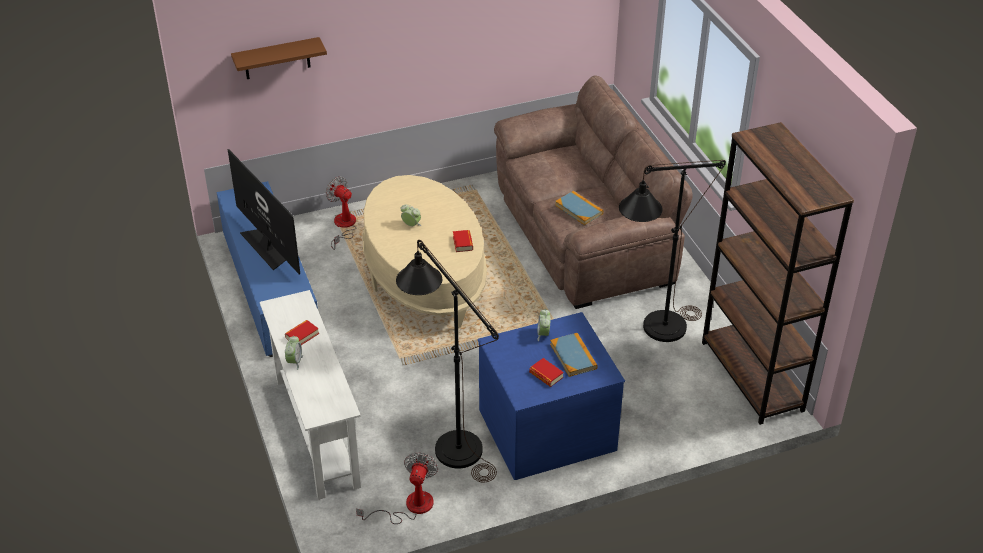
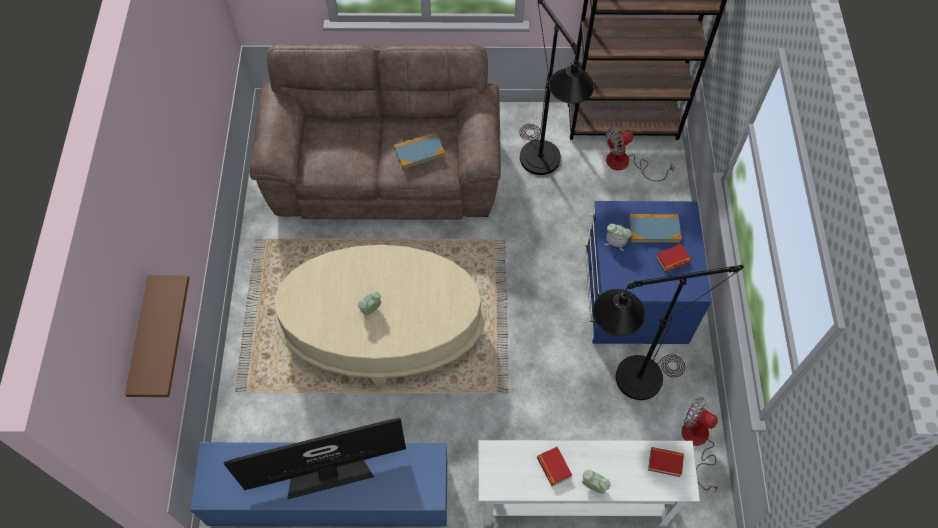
camera: 70 degrees left, 20 degrees up
(343, 226) = (260, 387): fan -> fan (626, 164)
(463, 243) = (423, 270): book -> book (665, 463)

